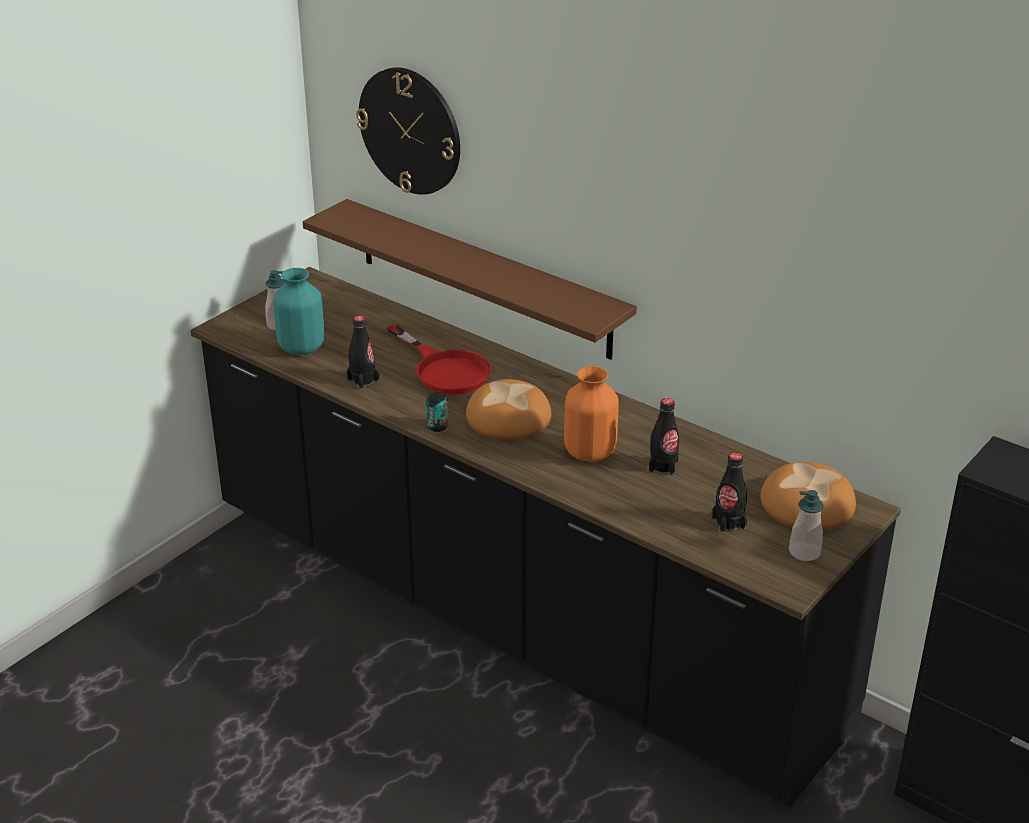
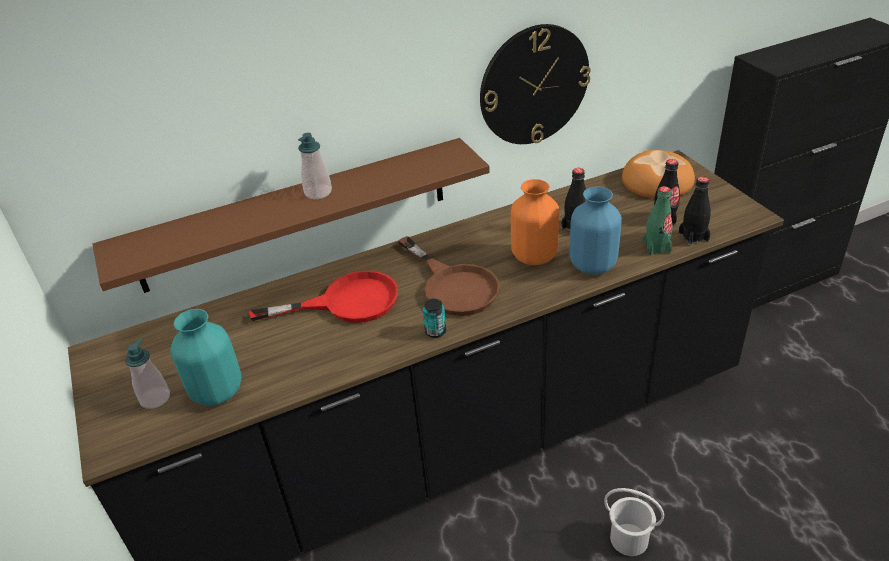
camera: 60 degrees left, 5 degrees up
(363, 380) = (318, 361): black bottle -> black bottle (693, 237)
(410, 131) = (164, 114): wall clock -> wall clock (534, 85)
(471, 777) = (629, 538): none -> white bucket
(509, 418) = (453, 285): bread -> brown frying pan
(601, 492) = (592, 265): none -> blue vase
(666, 527) = (656, 247): none -> green bottle
(804, 552) = (713, 198): soap dispenser -> soap dispenser (318, 192)

